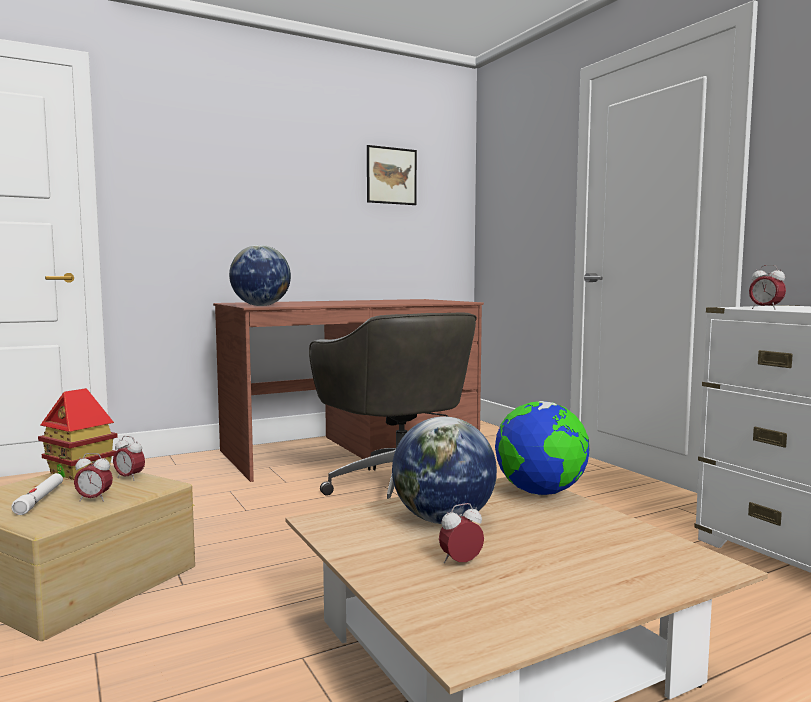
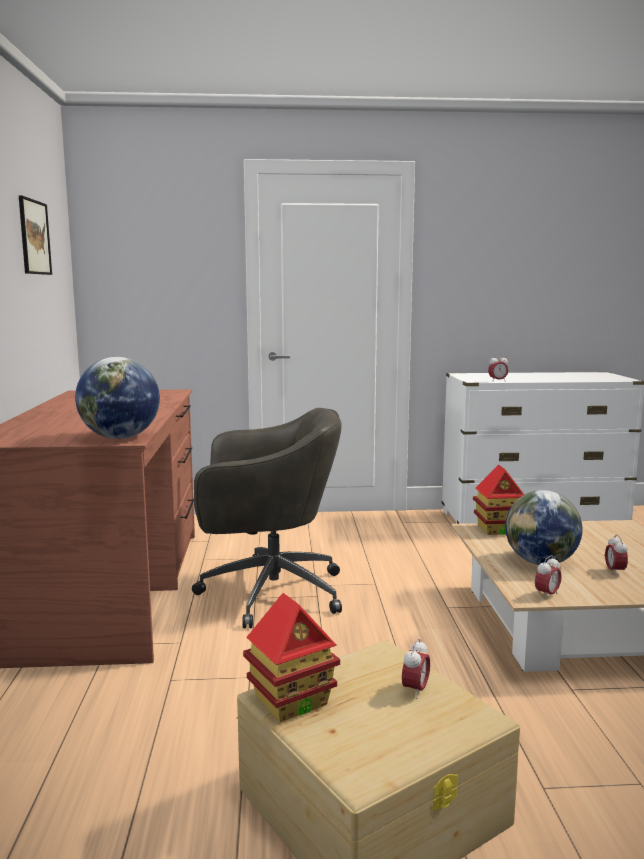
camera: 65 degrees left, 5 degrees up
(40, 499) = (394, 724): white flashlight -> none
(129, 478) = (346, 669): alarm clock -> alarm clock (547, 595)
(540, 493) = (498, 529): globe -> toy house

